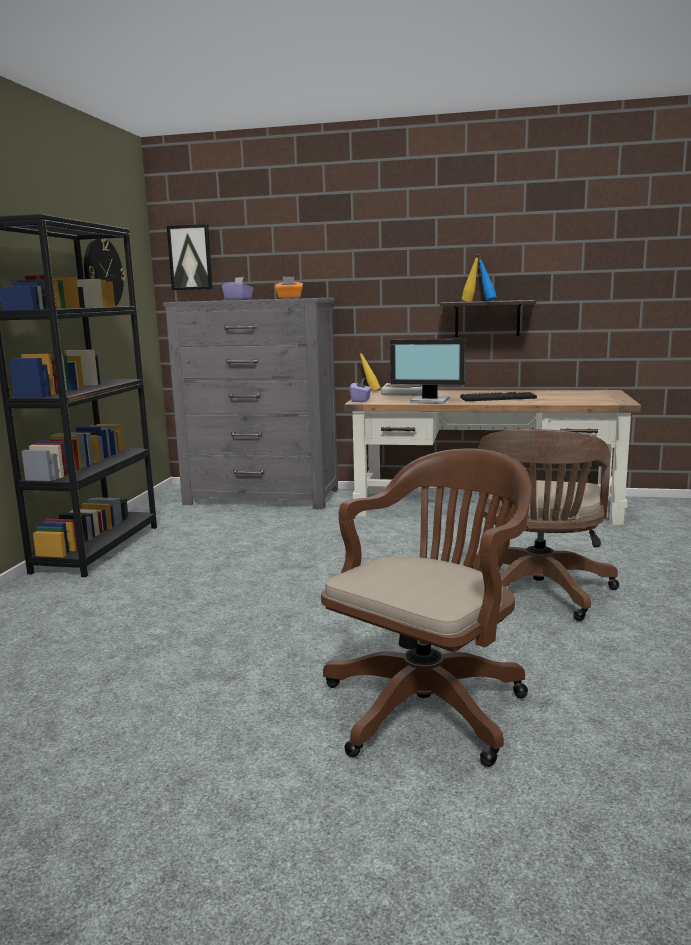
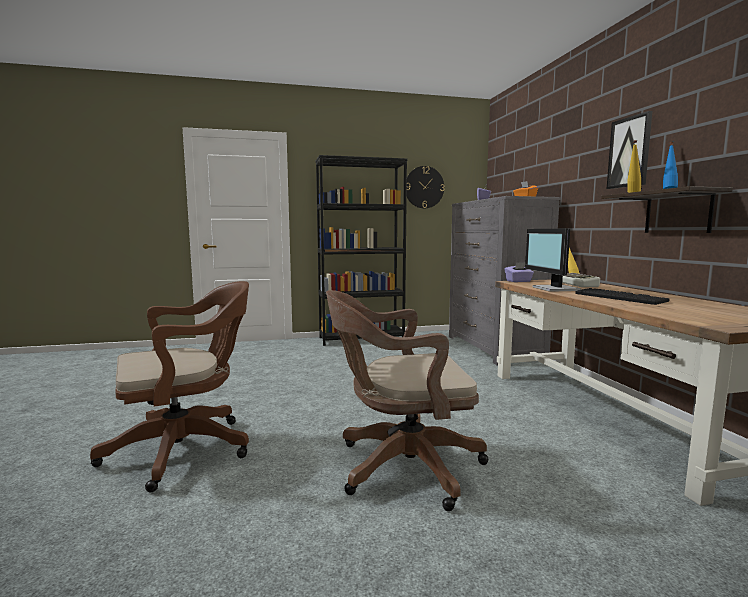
camera: 65 degrees right, 5 degrees down
(190, 257) = (499, 174): picture -> picture (629, 152)
(430, 703) = (187, 449): brown office chair -> brown office chair turned 45 degrees counterclockwise

